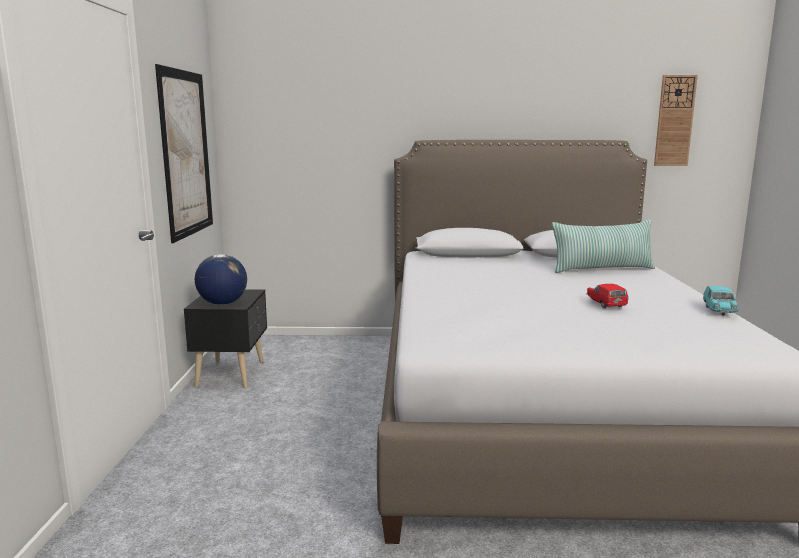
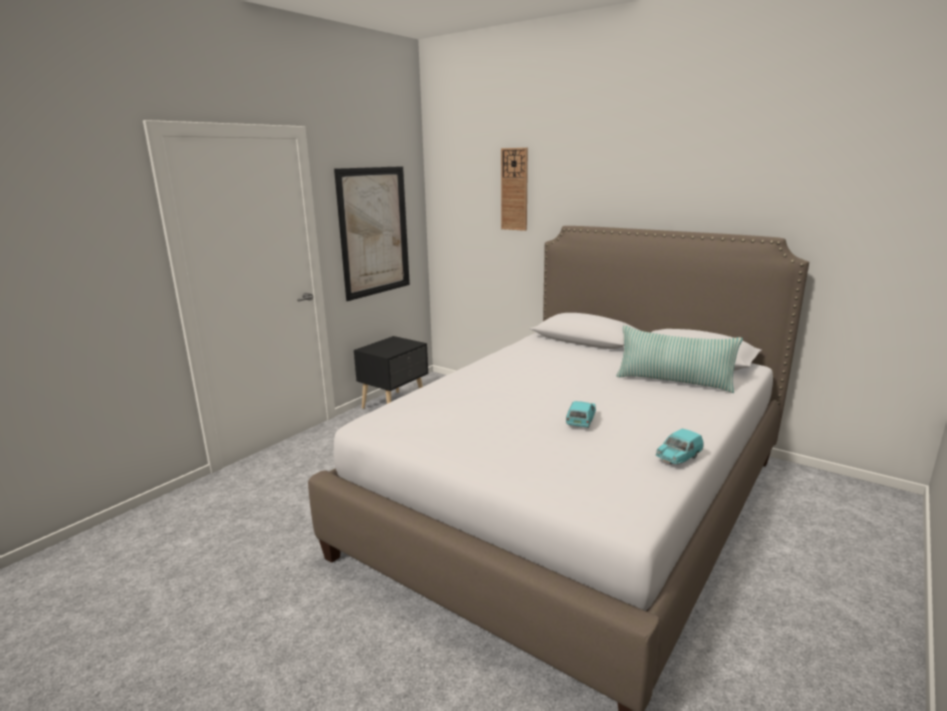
camera: 35 degrees right, 5 degrees up
(222, 303) = (381, 350): globe -> none
(605, 304) = (581, 421): red toy car -> turquoise toy car
(674, 121) = (862, 216): wall clock -> wall clock (514, 189)

